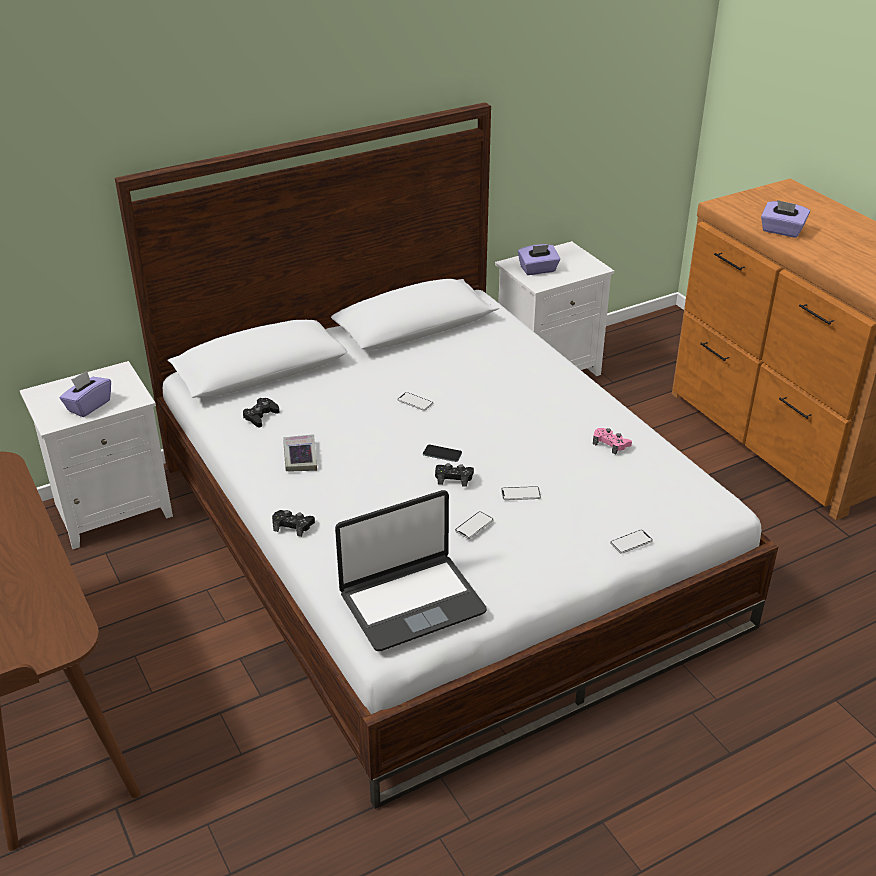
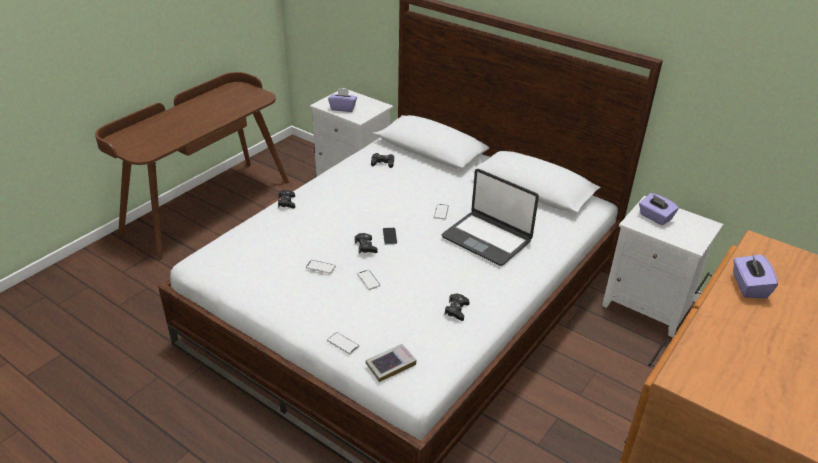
camera: 65 degrees right, 0 degrees up
(300, 457) = (352, 187): book -> book (390, 365)
(411, 602) = (234, 260): laptop -> laptop (487, 238)
(611, 444) = (456, 310): pink game controller -> black game controller

